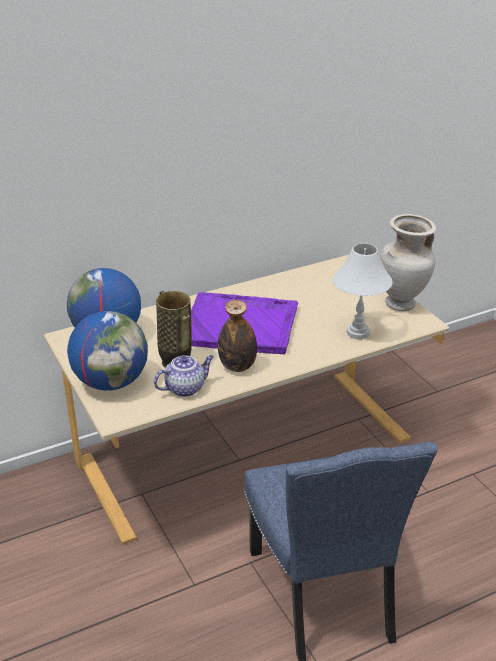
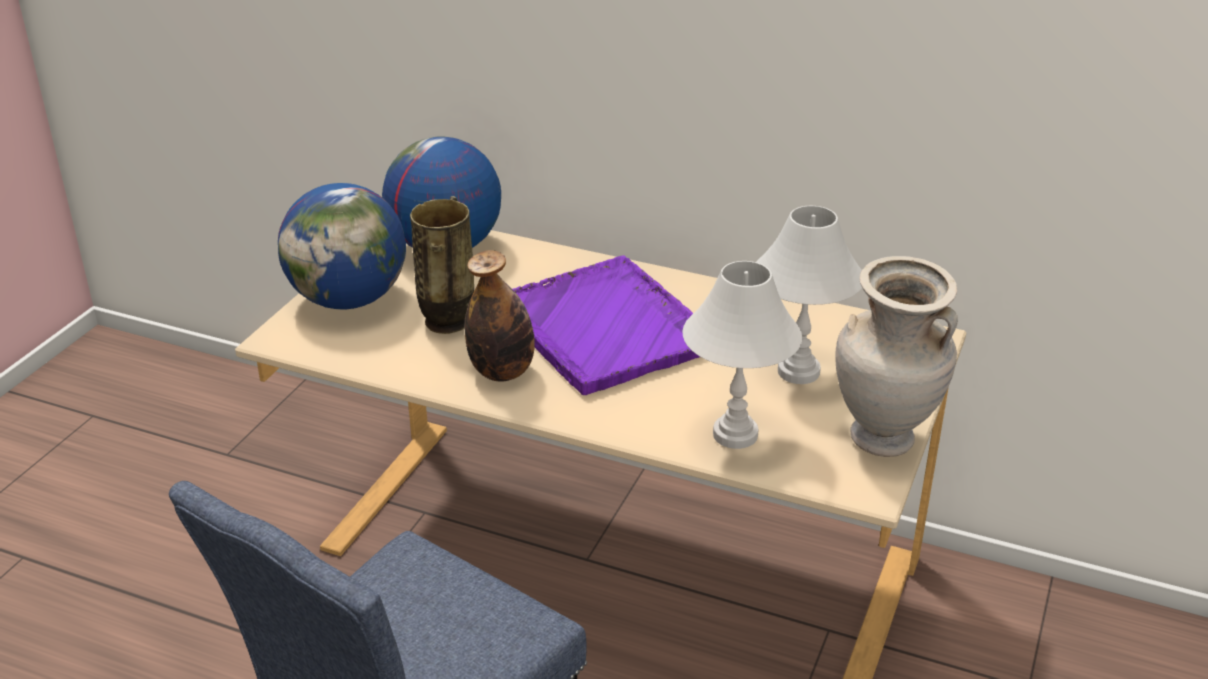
camera: 50 degrees right, 0 degrees up
(185, 388) = (401, 357): teapot -> none
(335, 299) = (798, 372): none -> white table lamp

